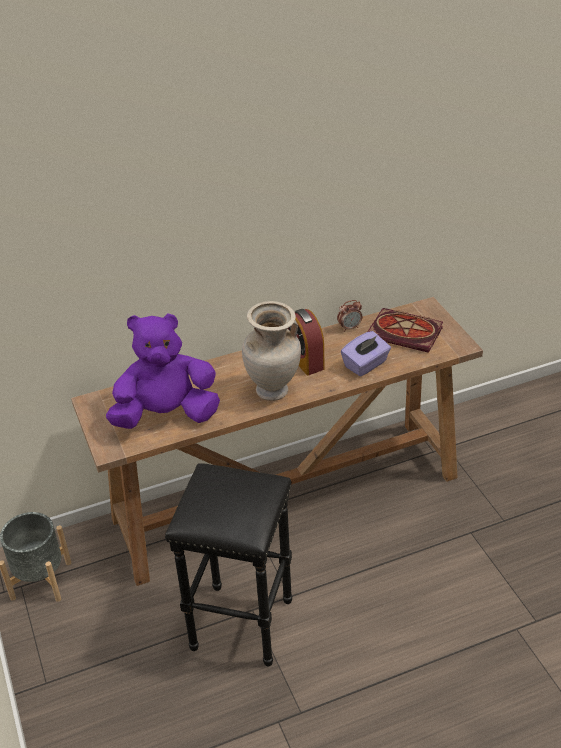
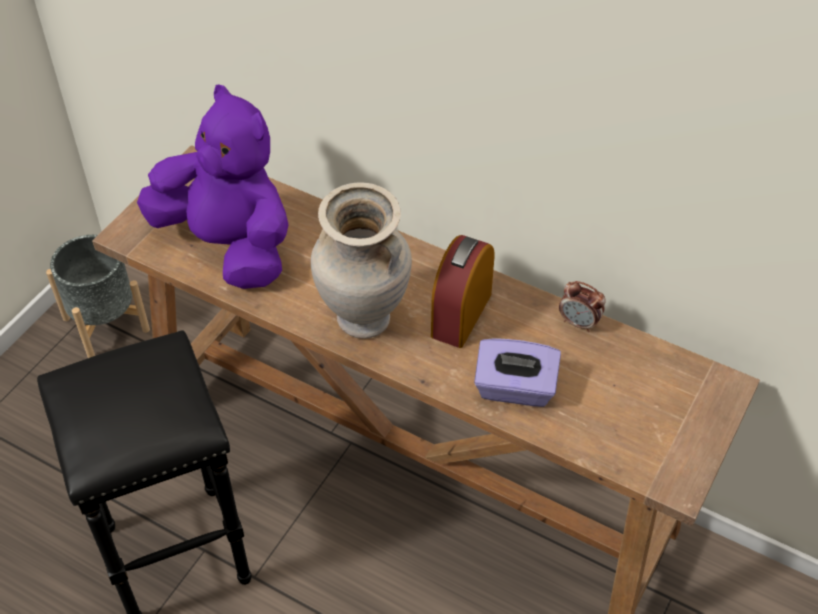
camera: 50 degrees right, 10 degrees up
(407, 332) = (636, 396): book -> none

